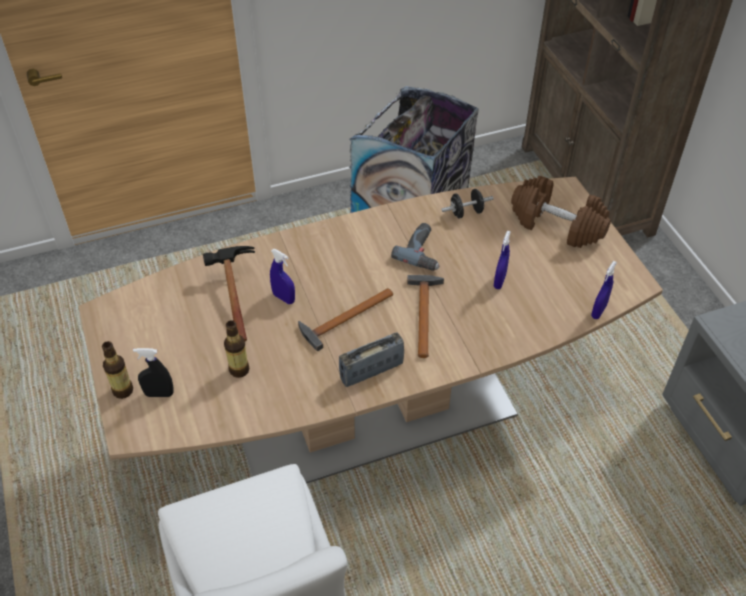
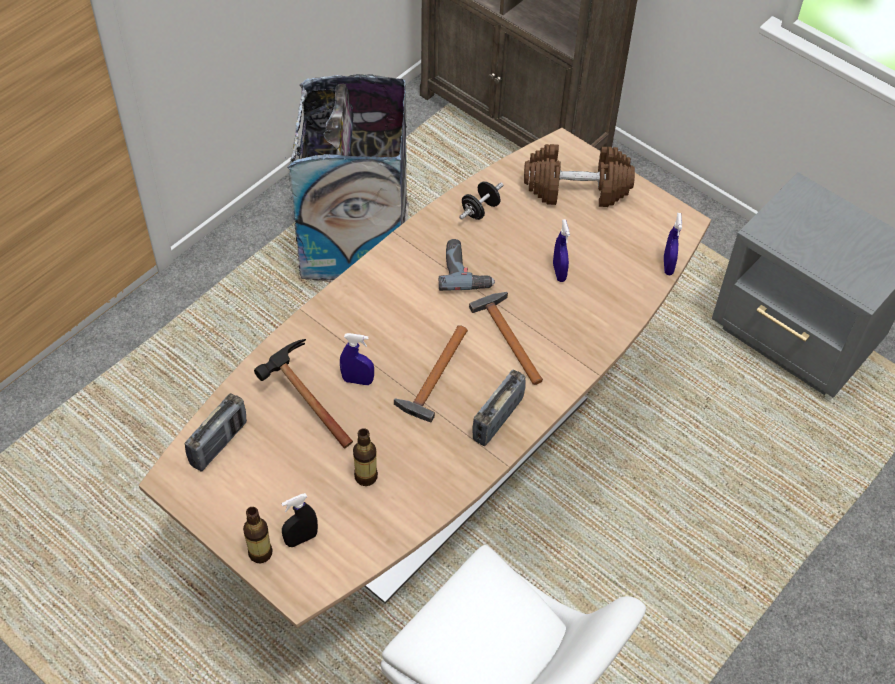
camera: 30 degrees left, 5 degrees up
(152, 301) = (219, 443): none -> radio

